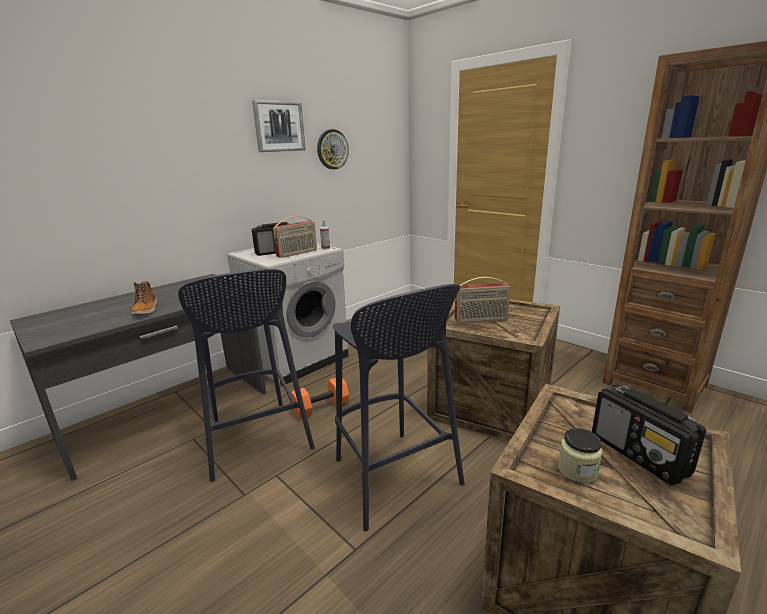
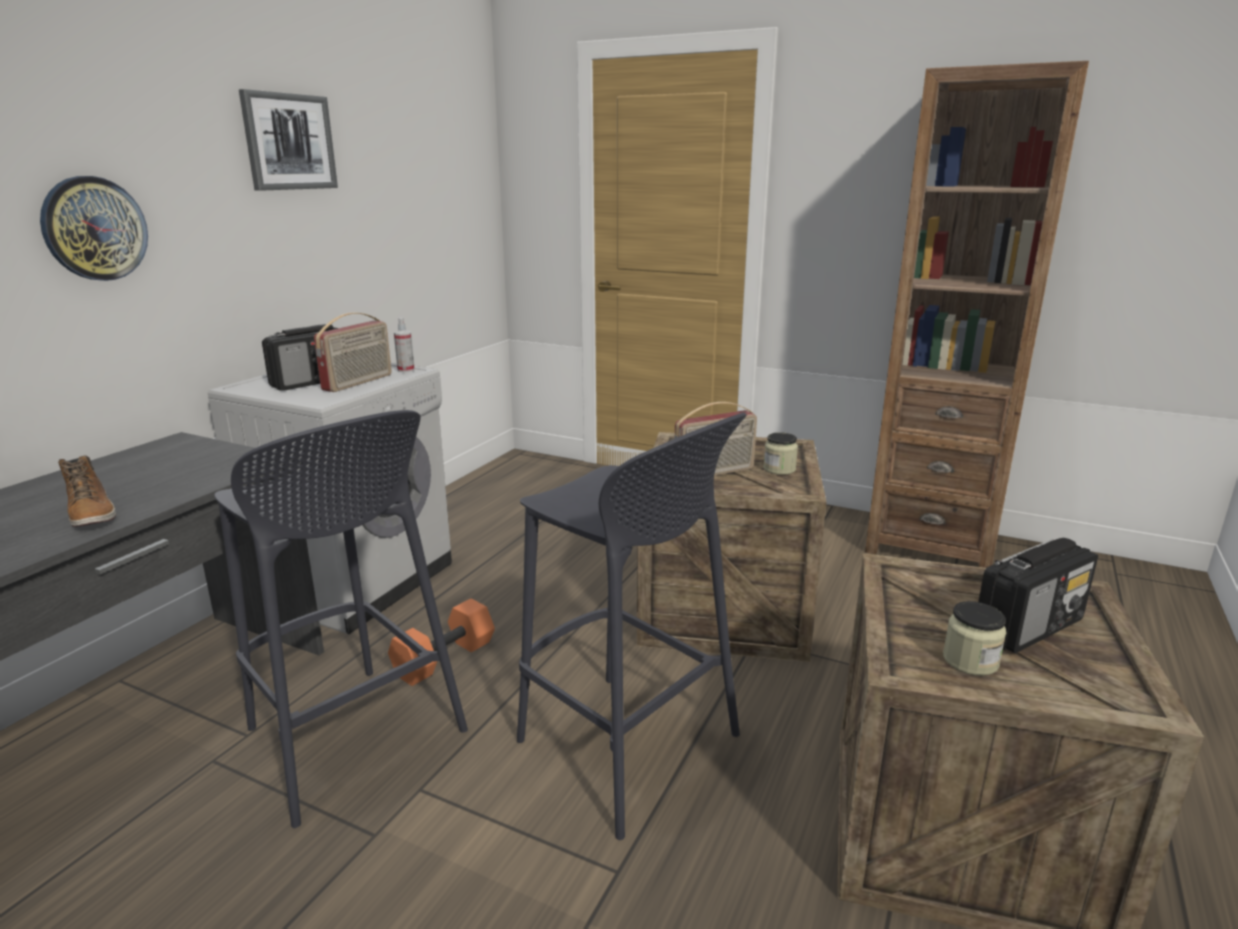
camera: 20 degrees left, 0 degrees up
(332, 149) = (381, 187): wall clock -> wall clock (94, 229)
(525, 322) = (779, 469): none -> jar
(639, 454) = (1029, 627): radio -> radio turned 75 degrees counterclockwise

